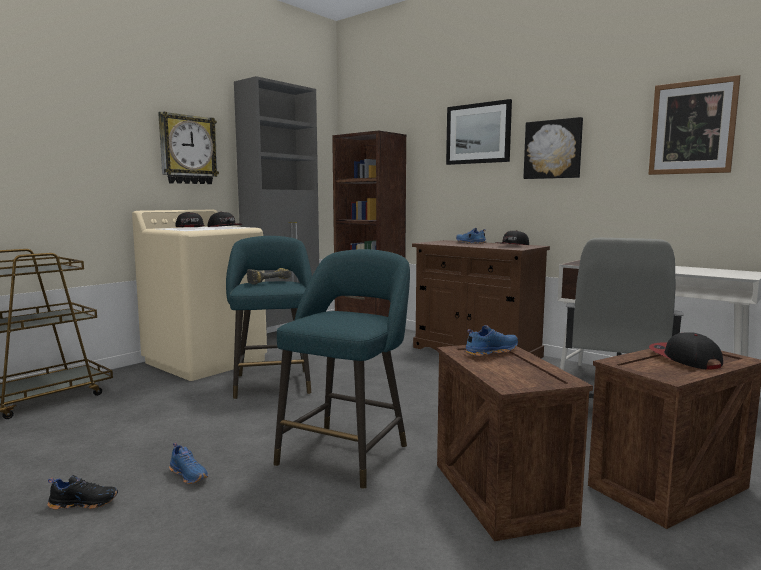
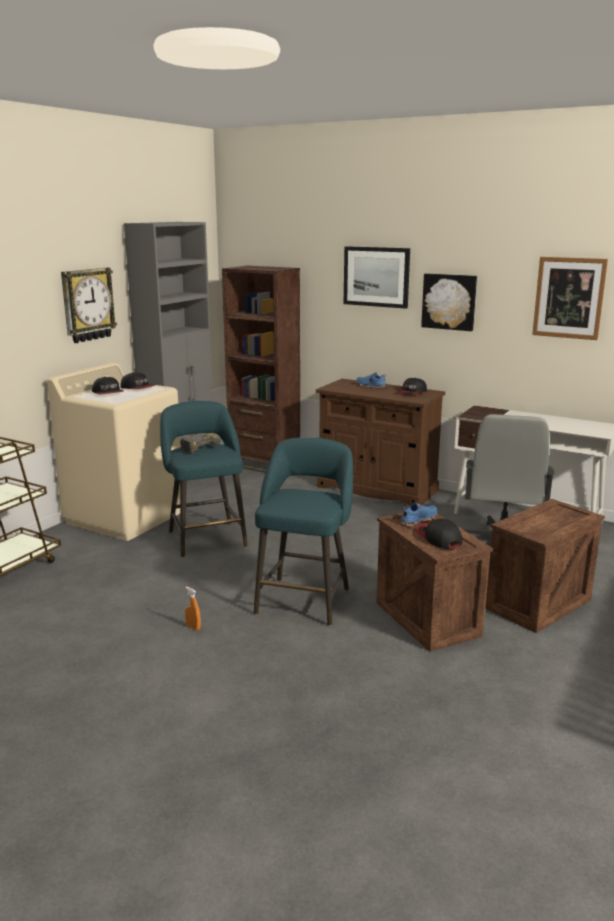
camera: 10 degrees left, 10 degrees up
(84, 503) = (129, 655): black shoe -> none
(189, 475) = (193, 627): blue shoe -> orange spray bottle
(684, 358) = (551, 517): cap -> cap (438, 538)

